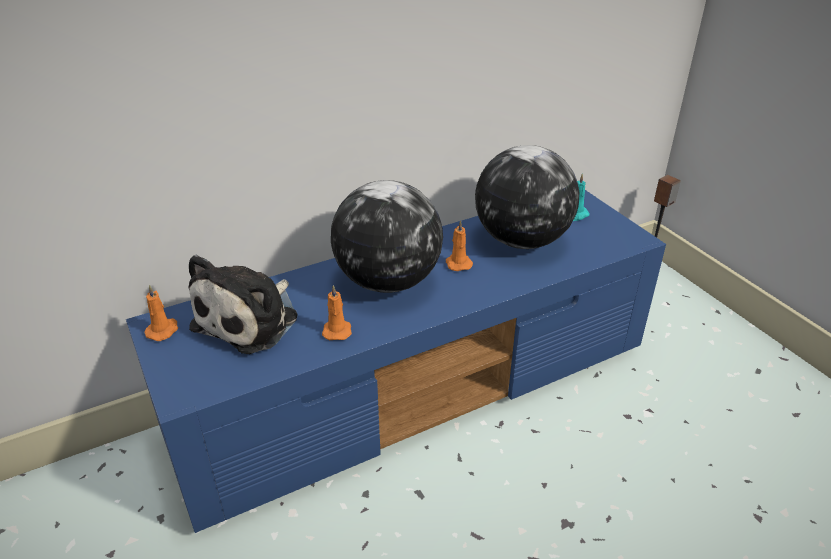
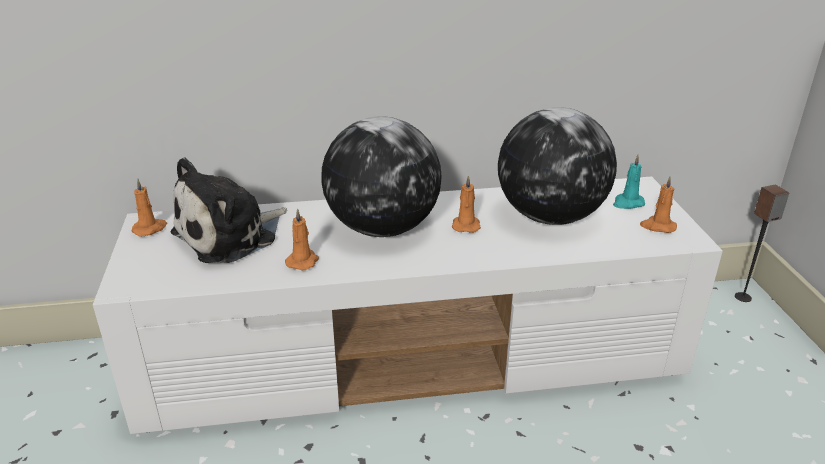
camera: 20 degrees right, 5 degrees down
(417, 388) = (415, 358): blue tv stand -> white tv stand
(608, 232) = (657, 226): none -> orange candle

